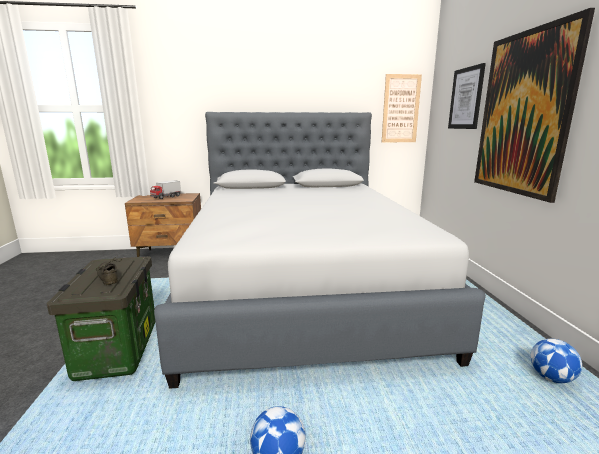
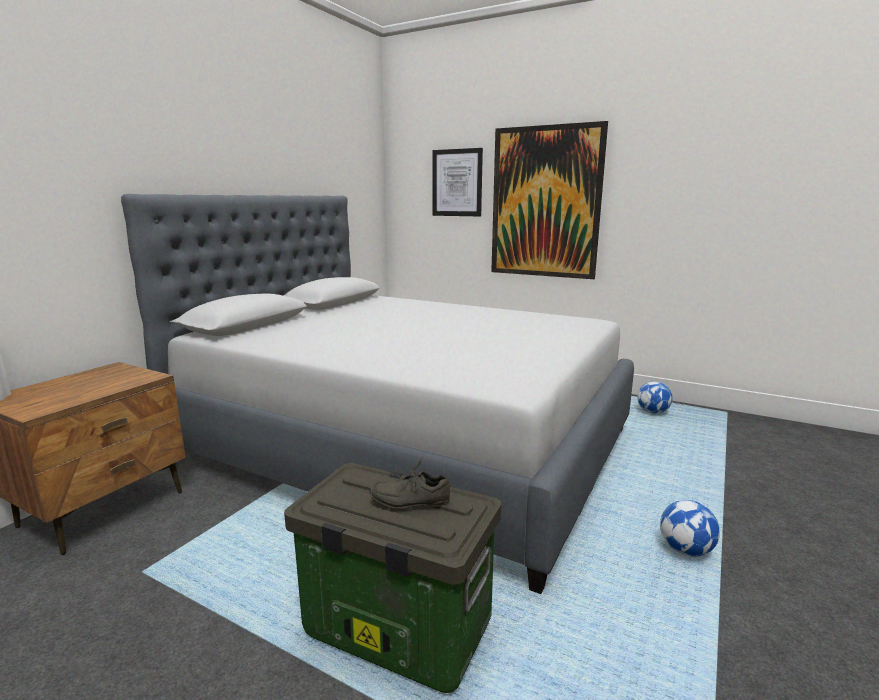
camera: 55 degrees left, 0 degrees up
(166, 197) = (80, 385): toy truck -> none
(401, 109) = (364, 191): picture -> none

